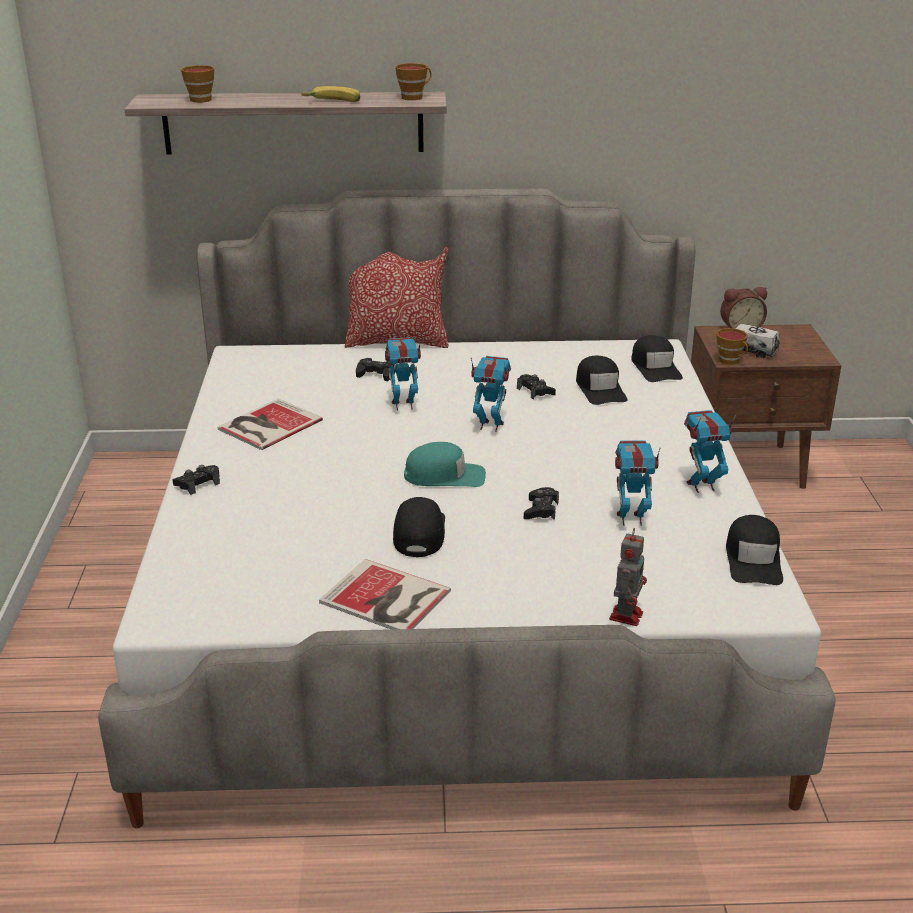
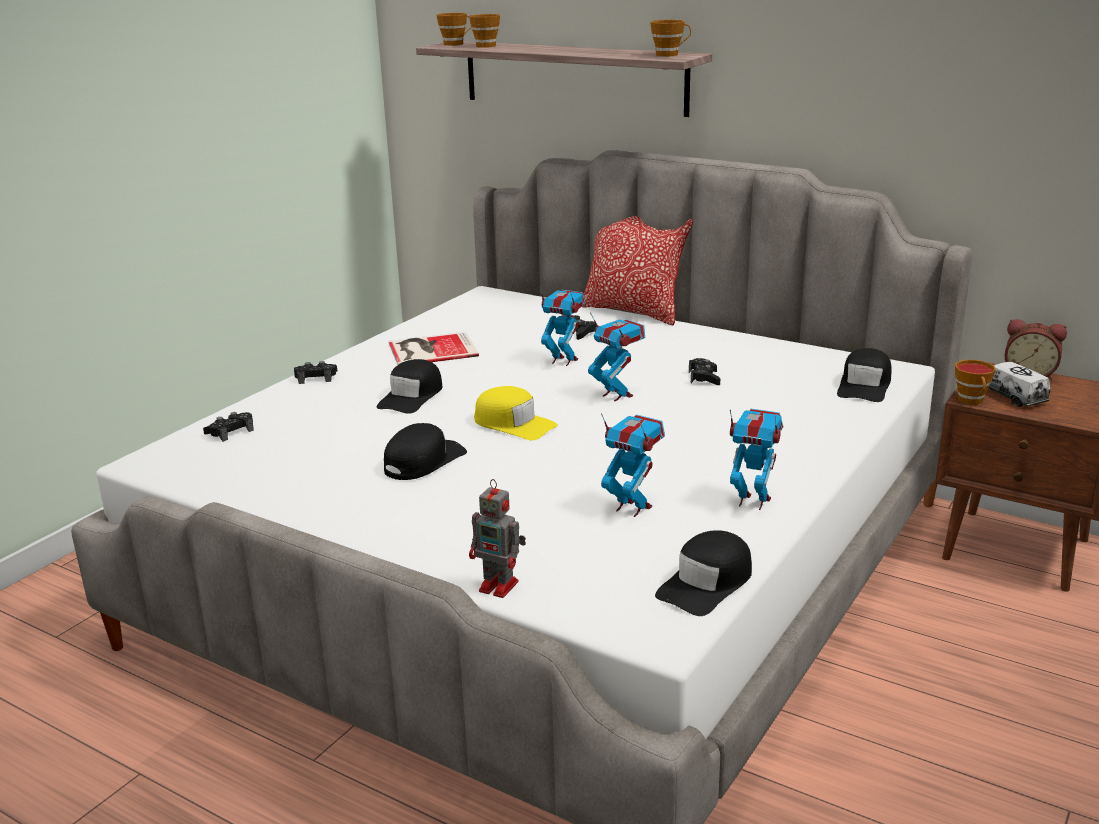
camera: 35 degrees right, 5 degrees down
(159, 99) = (456, 44): none -> cup
(333, 102) = (588, 53): banana -> none
(386, 599) = (321, 502): book -> none
(445, 476) = (514, 424): turquoise cap -> yellow cap
(541, 510) = (557, 475): black game controller -> black game controller (230, 432)
(600, 389) = (774, 391): black cap -> black cap (412, 396)
(626, 615) = (500, 586): toy robot -> toy robot turned 60 degrees clockwise

